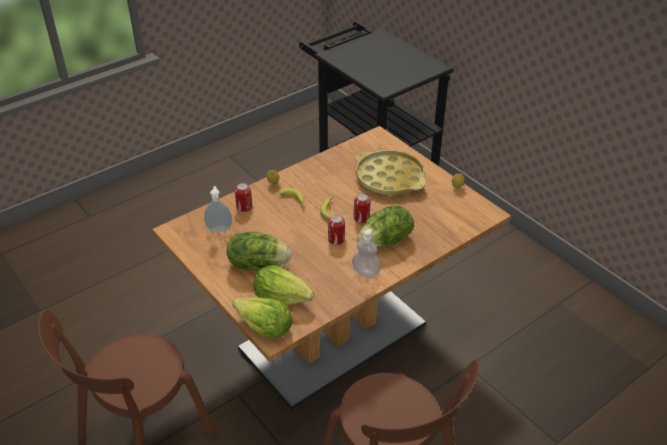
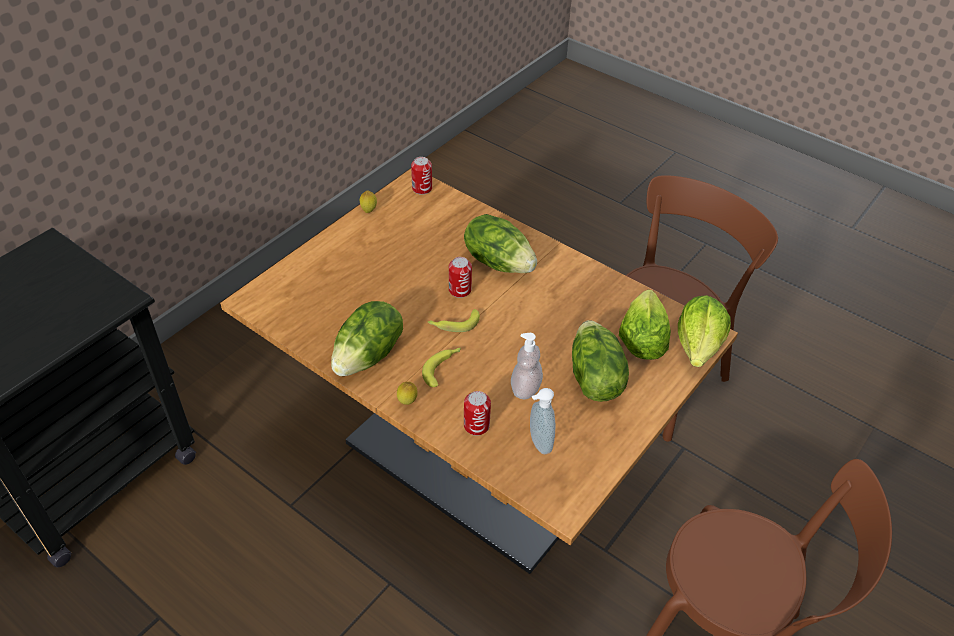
camera: 105 degrees left, 5 degrees up
(315, 174) = (369, 356): none -> lettuce
(336, 239) = (513, 308): can -> can (422, 188)
(366, 272) = (562, 272): soap dispenser -> soap dispenser (525, 388)
(389, 178) = (362, 274): yellow tray -> none

